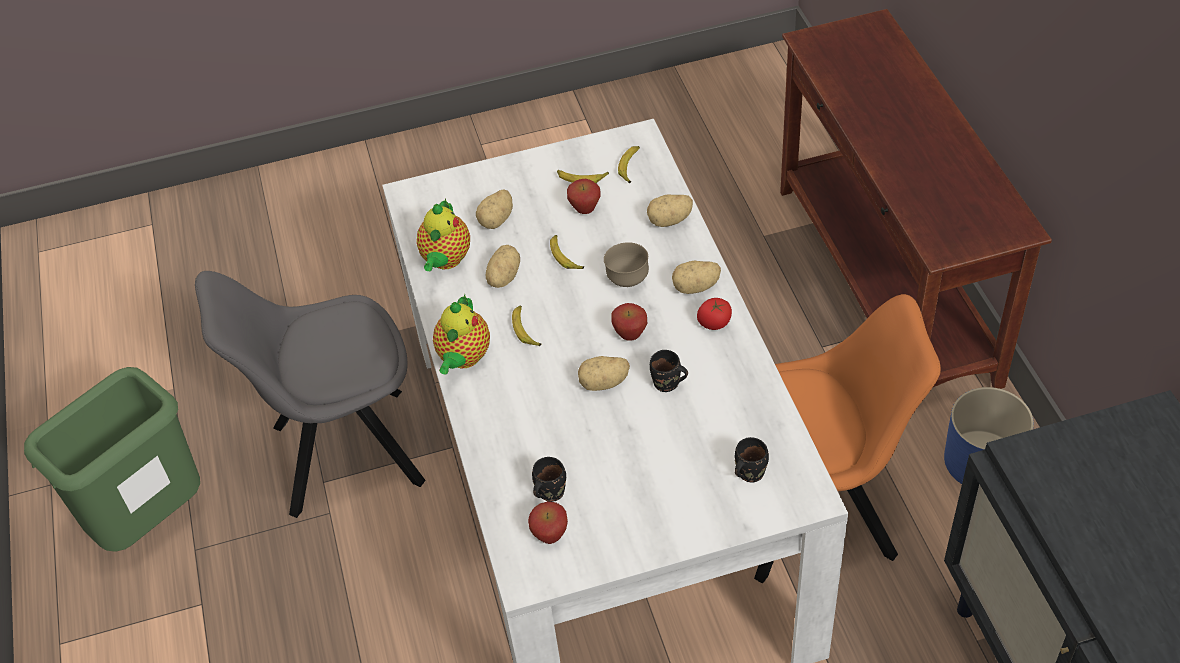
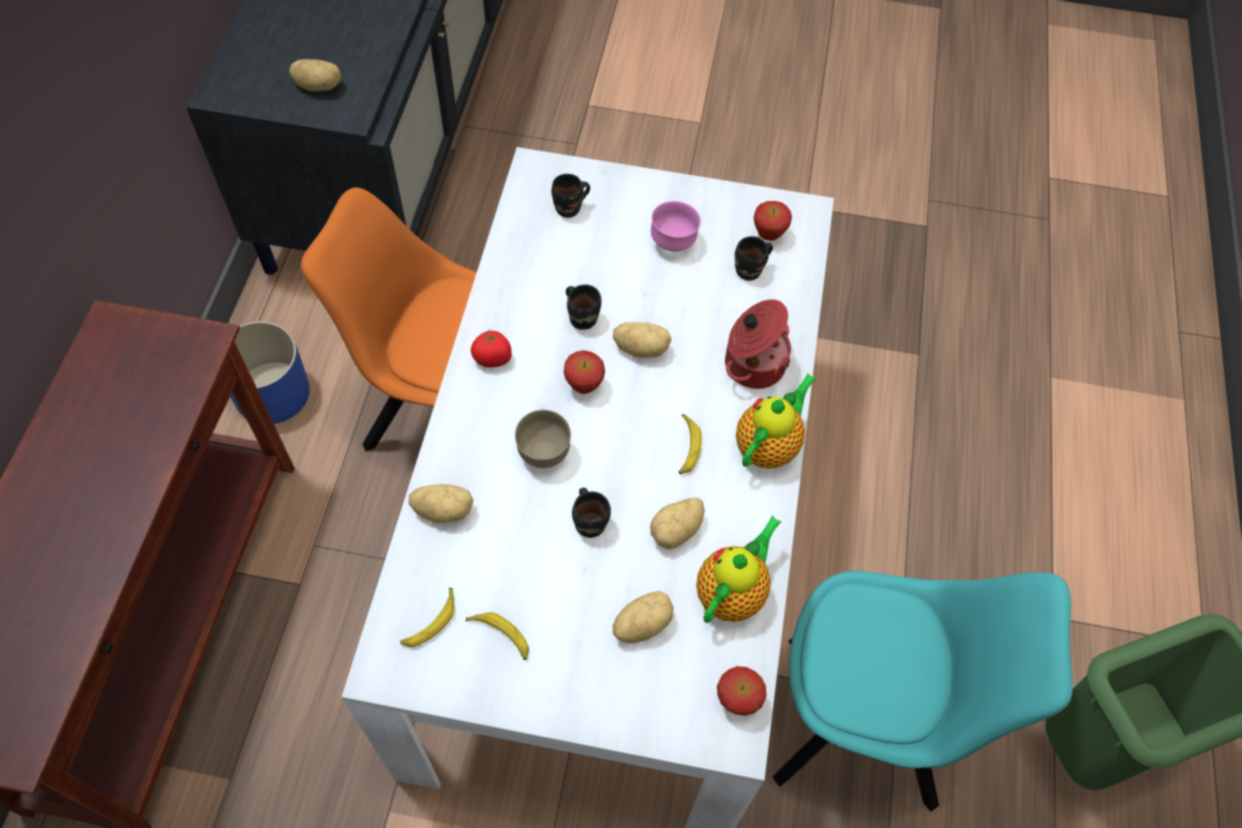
camera: 160 degrees left, 10 degrees up
(346, 453) = (862, 723): grey chair -> turquoise chair
(506, 413) = (753, 363): none -> cooking pot
(565, 256) = (591, 522): banana -> black mug
(585, 210) = (528, 580): apple -> apple (737, 701)
(634, 486) = (673, 242): none -> pink bowl
(696, 287) = (480, 407): potato -> potato (319, 86)

